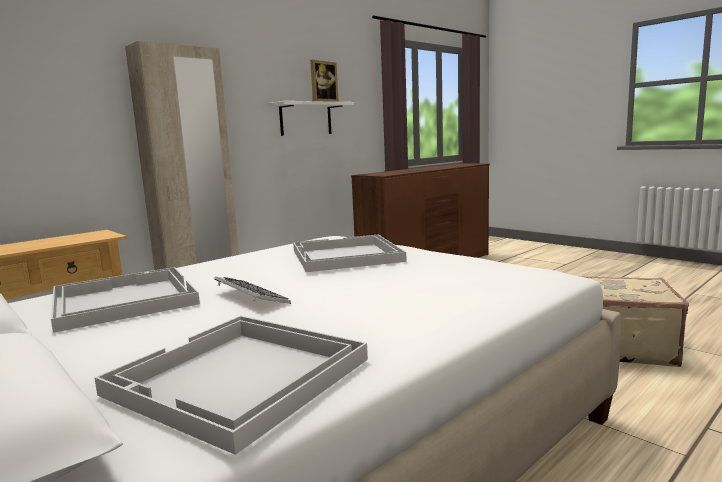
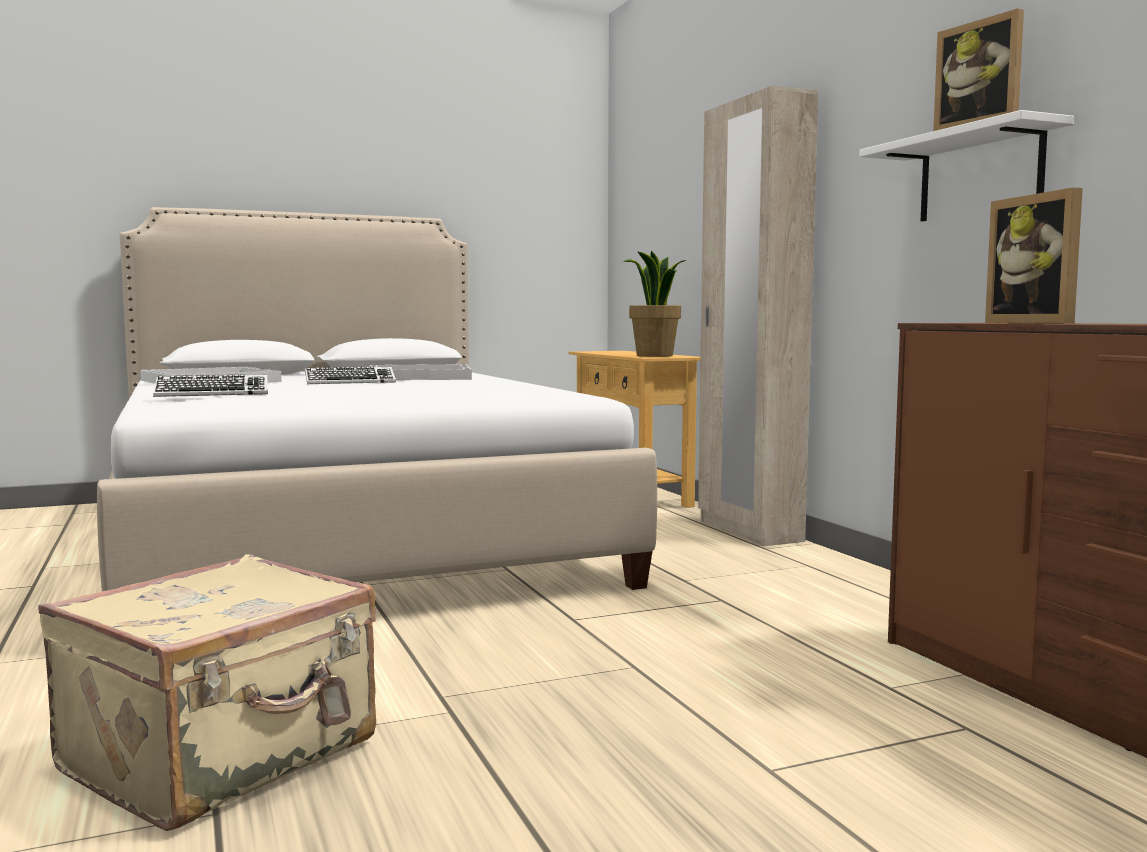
camera: 110 degrees right, 5 degrees down
(86, 237) = (654, 356): none -> potted plant
(345, 256) = (440, 392): white tray -> none
(404, 172) = (1038, 323): none -> picture frame
(469, 285) = (212, 394): none -> keyboard

